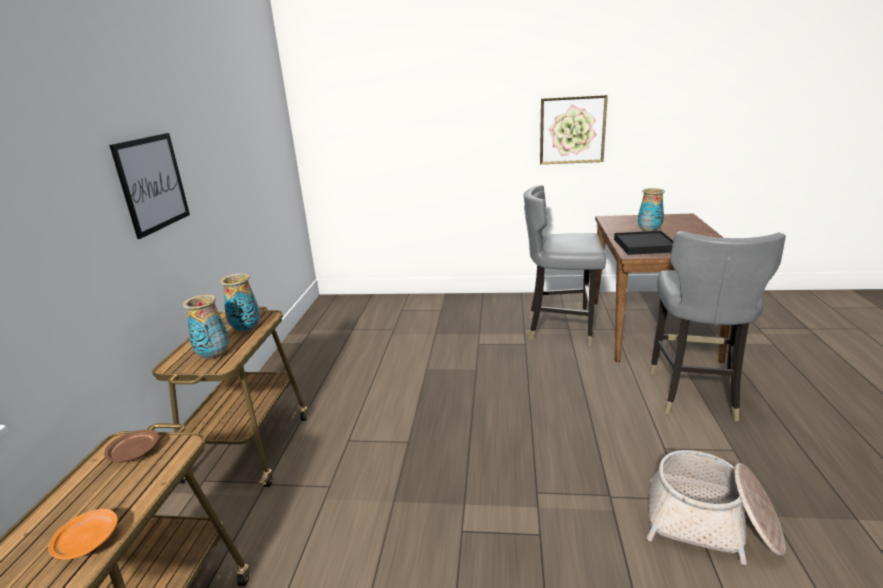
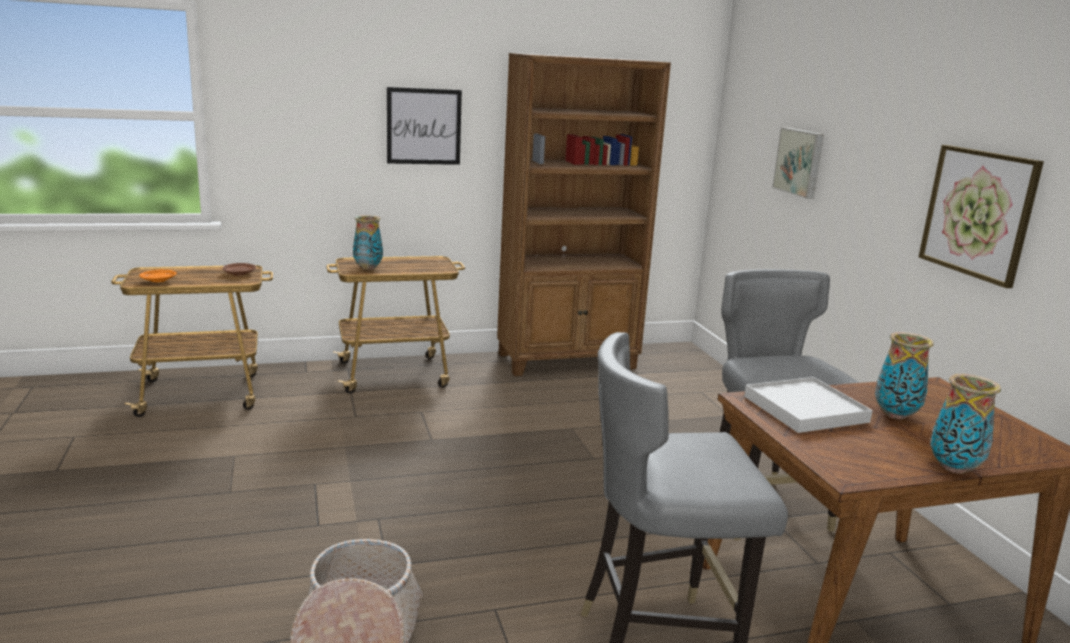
camera: 65 degrees right, 5 degrees down
(246, 329) = (417, 269): vase -> vase (954, 468)
(308, 347) = (568, 361): none -> brown bookcase
(410, 134) = (800, 162): none -> picture
(644, 245) = (804, 409): black tray -> white tray

